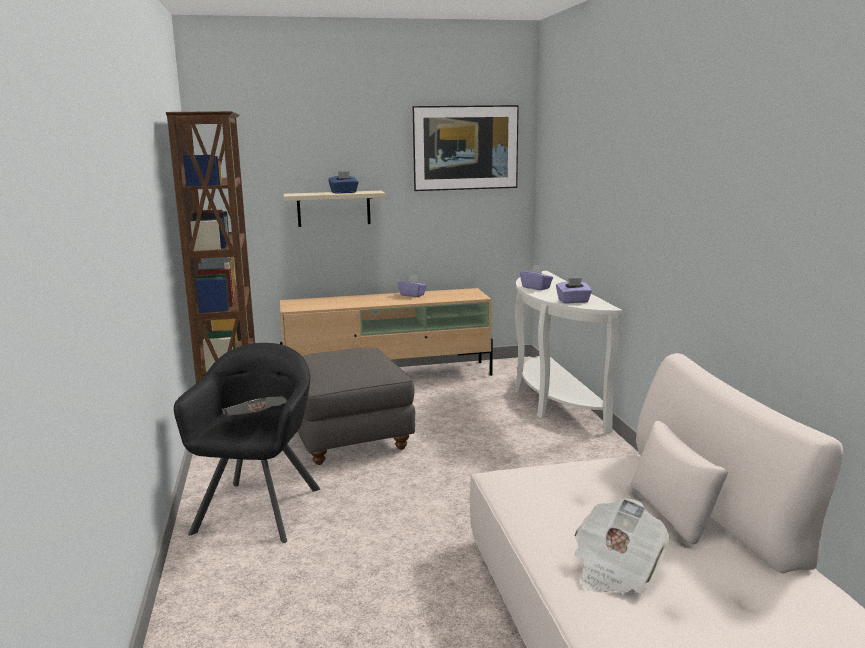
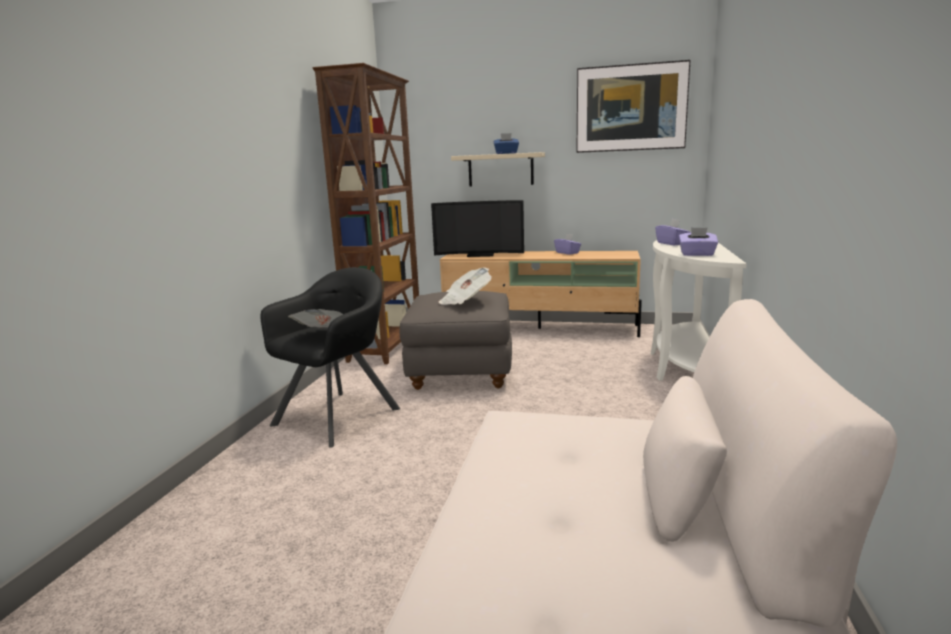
camera: 25 degrees right, 0 degrees up
(321, 304) = (480, 255): none -> television
(616, 569) = (526, 545): newspaper -> newspaper (465, 301)

